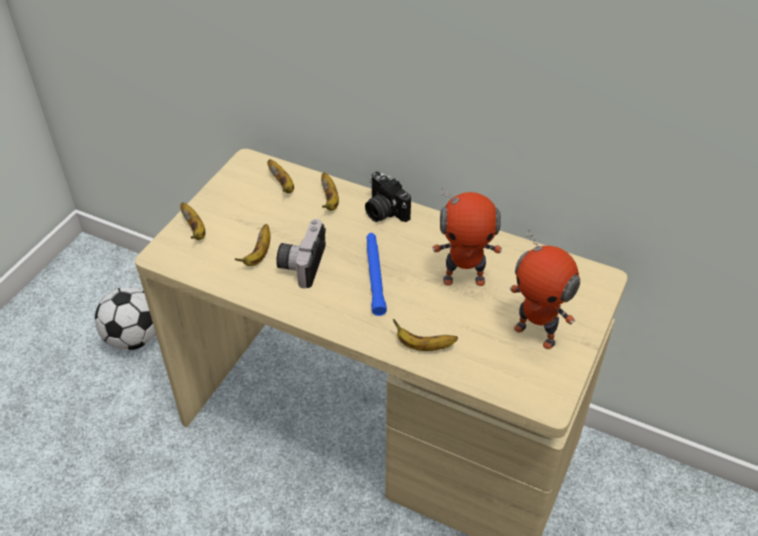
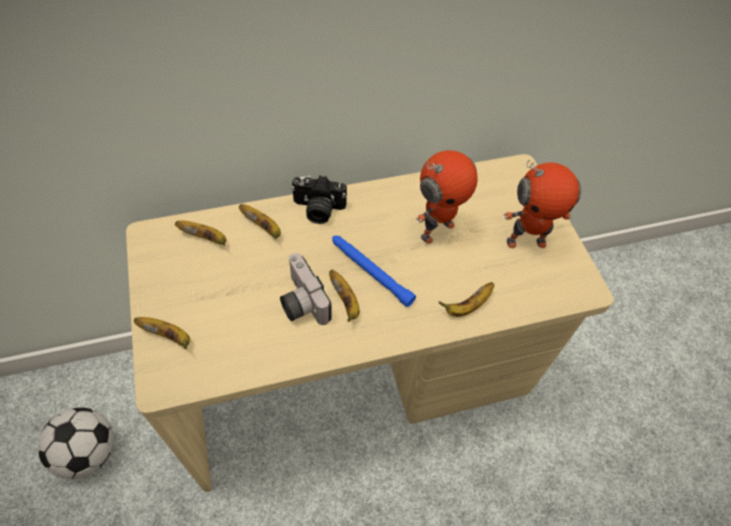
camera: 45 degrees left, 10 degrees up
(259, 255) = (255, 319): banana -> banana (345, 301)

